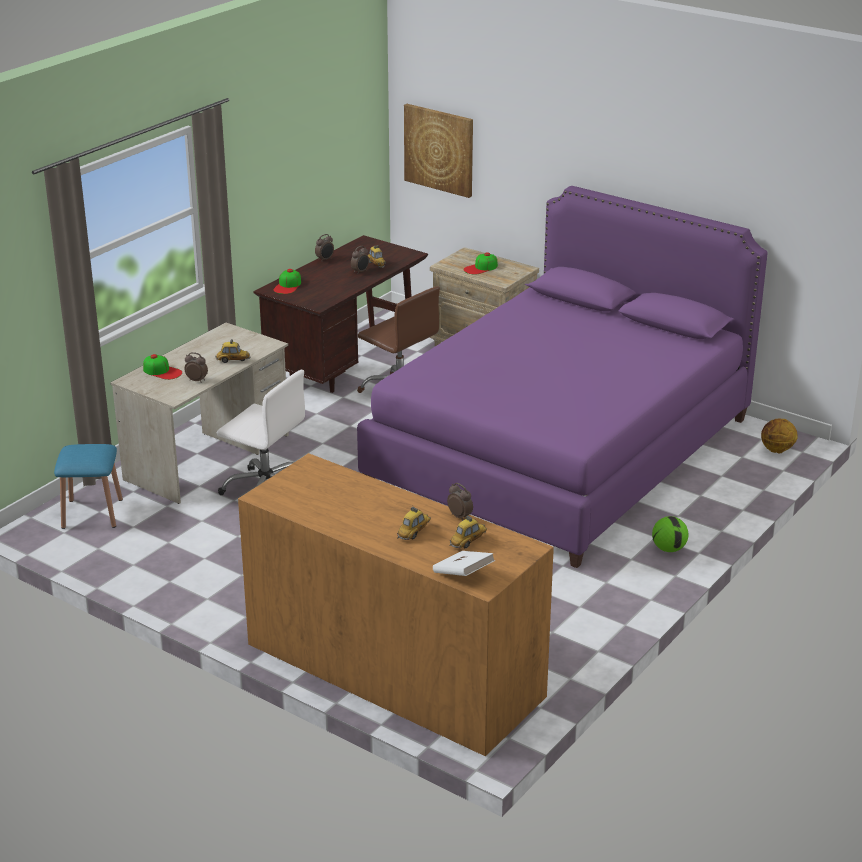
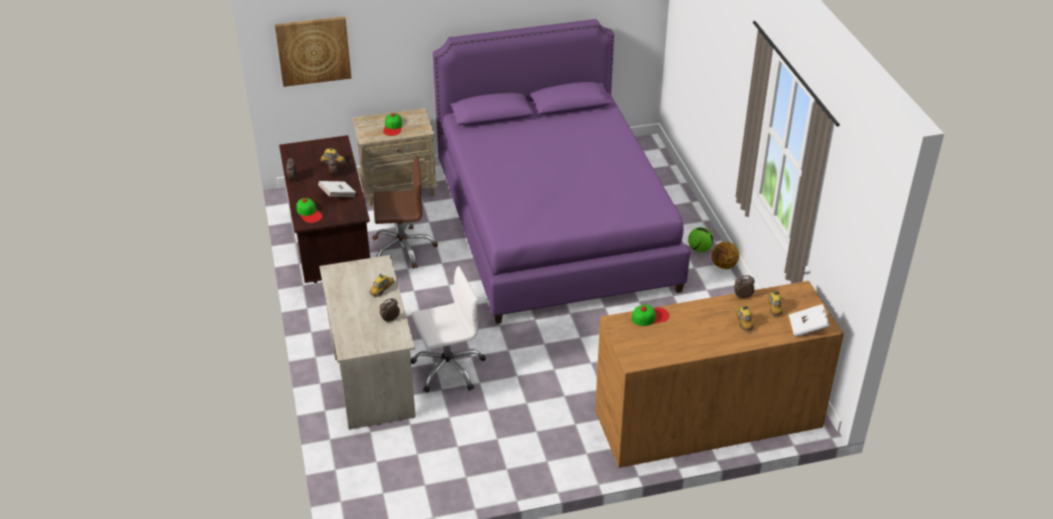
camera: 50 degrees left, 10 degrees up
(92, 513) = (374, 466): blue stool -> none
(162, 371) = (354, 329): cap -> cap (650, 316)
(332, 286) = (337, 195): none -> white book
(776, 450) = (647, 155): basketball -> basketball (723, 265)

